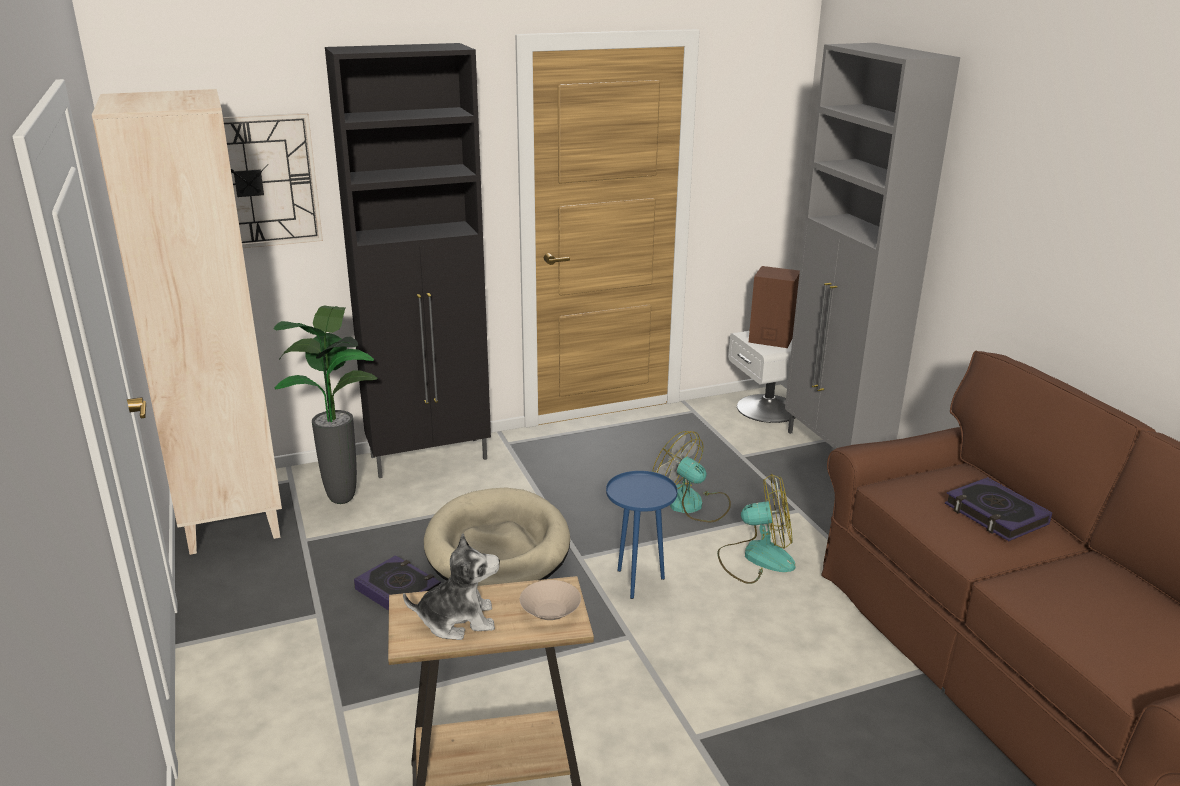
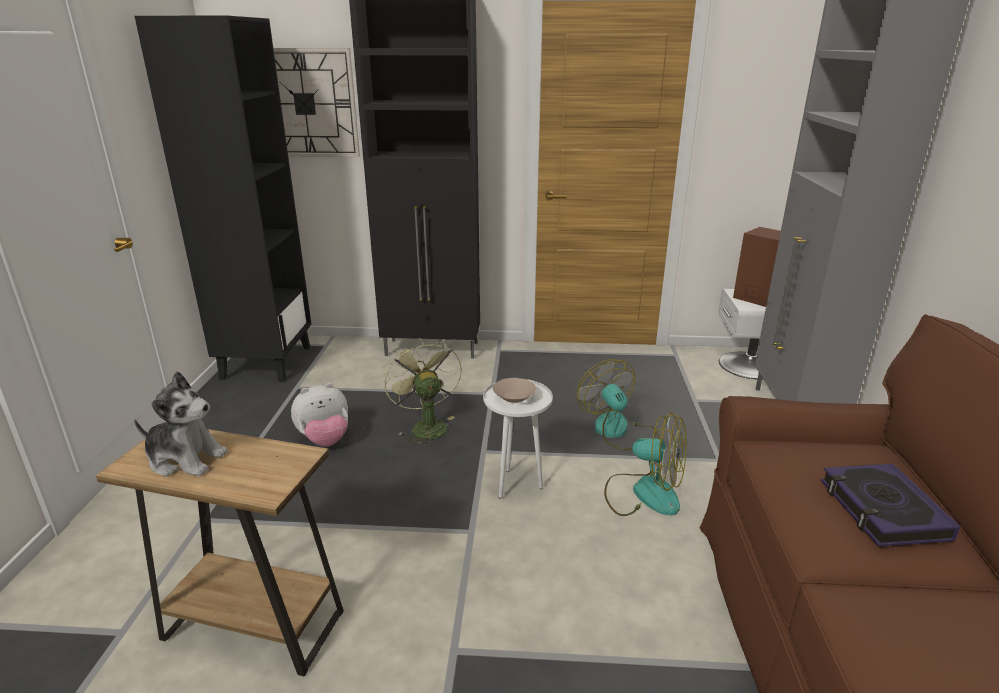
camera: 25 degrees right, 0 degrees up
(231, 518) = (266, 362): beige bookcase -> black bookcase
(339, 501) = (344, 365): potted plant -> none
(398, 590) = (325, 440): book -> plush toy
(497, 547) = (425, 426): beige dog bed -> green fan
(551, 611) = (267, 473): beige bowl -> beige bowl (514, 398)
(638, 582) = (516, 485): blue side table -> white side table

